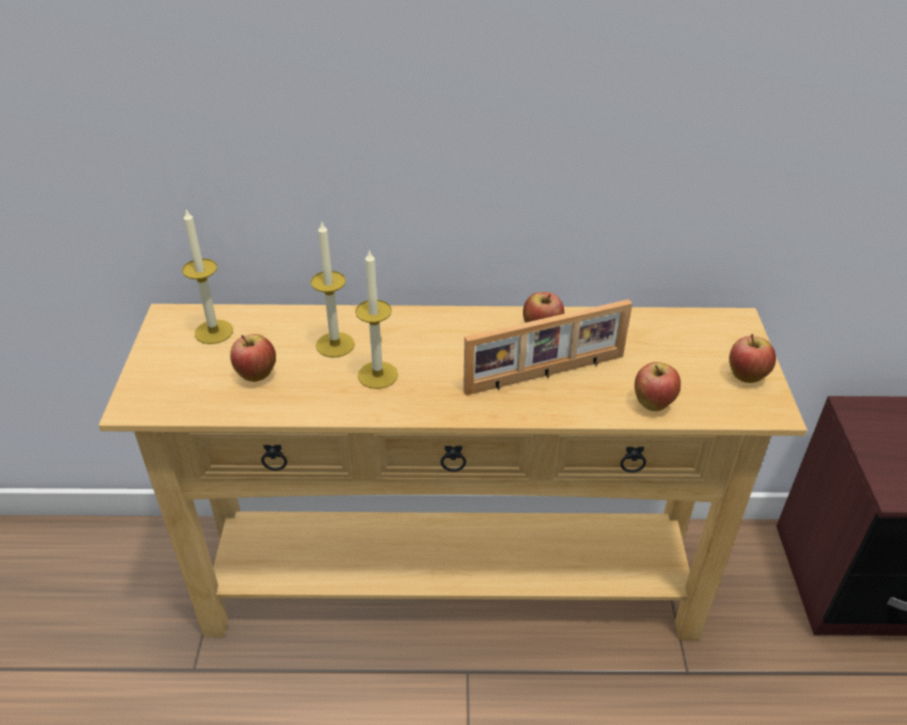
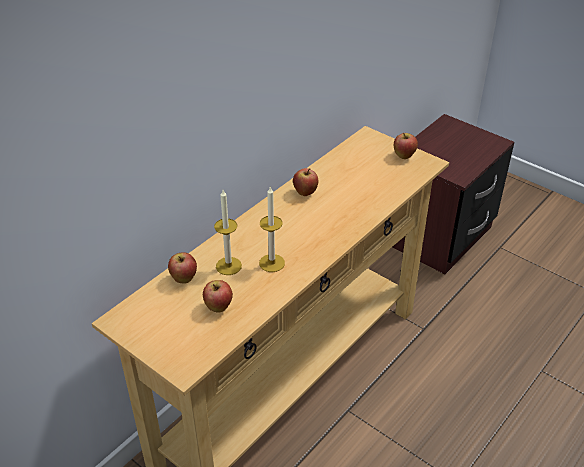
camera: 50 degrees left, 0 degrees up
(214, 332) = (157, 307): candle -> none
(546, 375) = (337, 209): picture frame -> none
(653, 405) = (391, 191): apple -> apple (184, 279)

